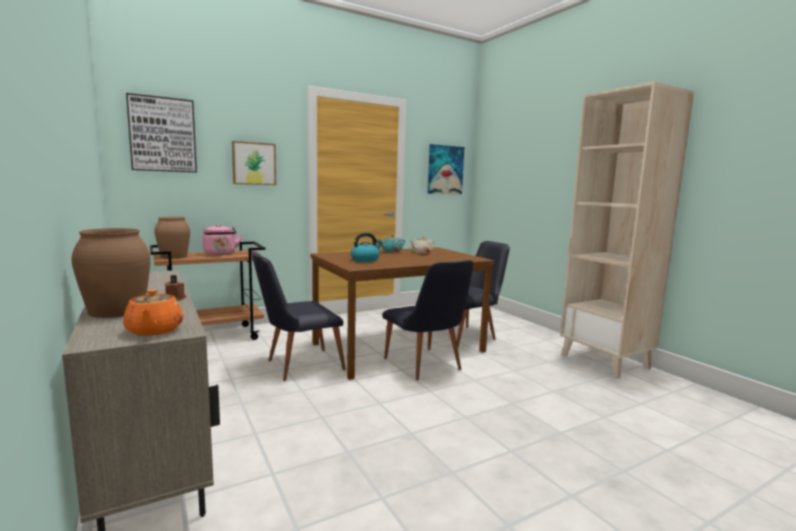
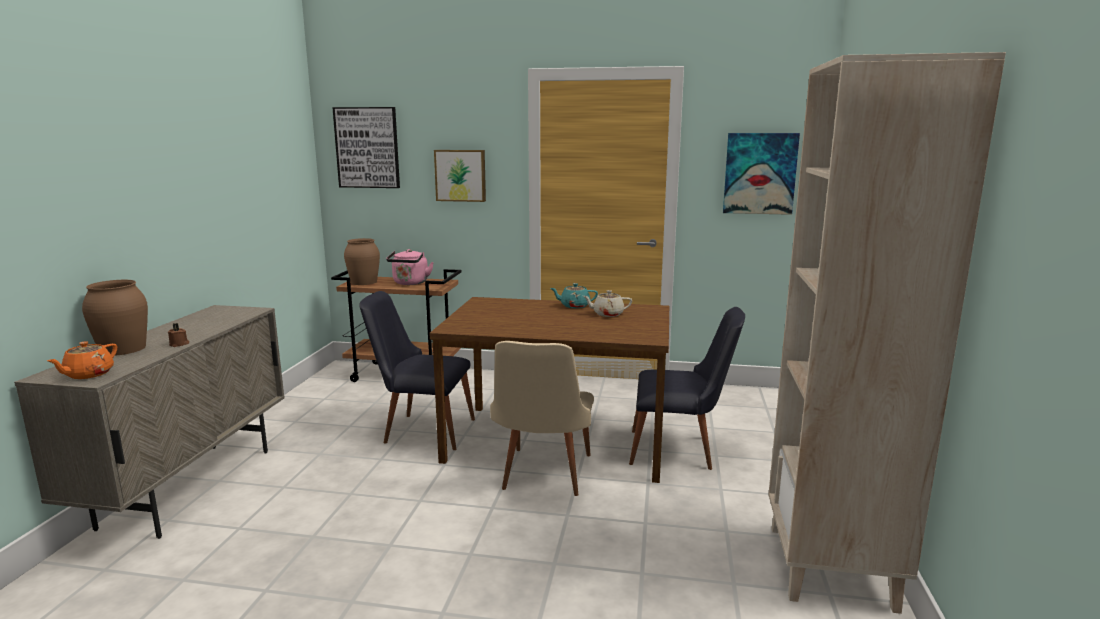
camera: 40 degrees right, 5 degrees up
(365, 260) = (497, 317): kettle -> none
(426, 366) = (543, 476): black chair -> beige chair

